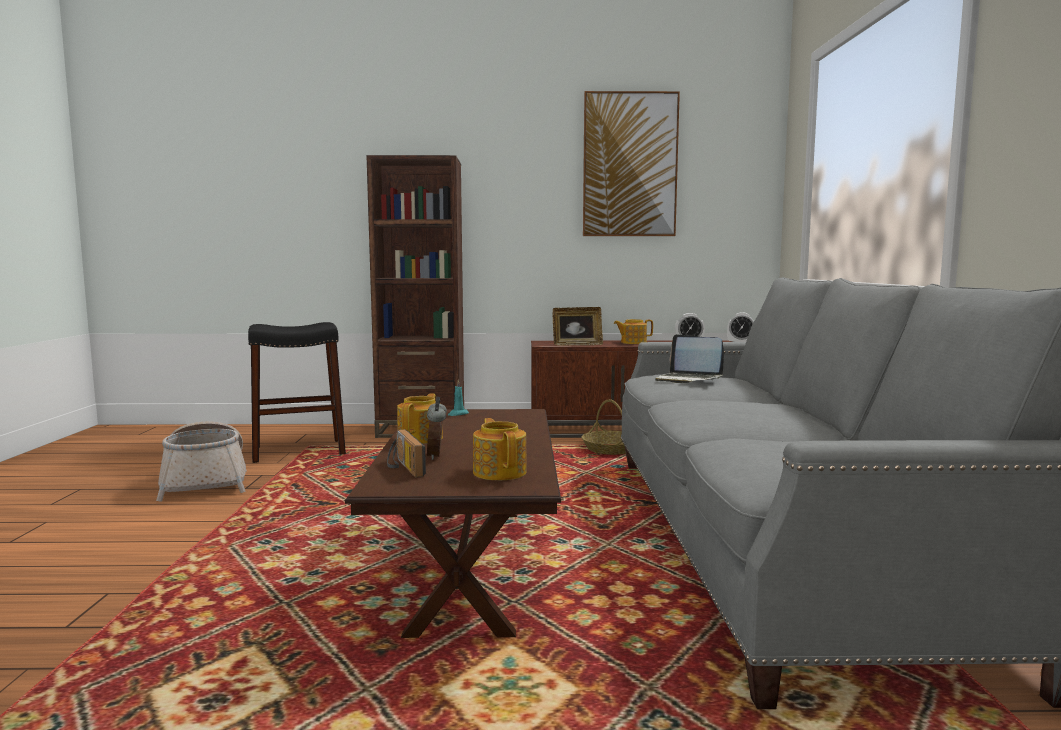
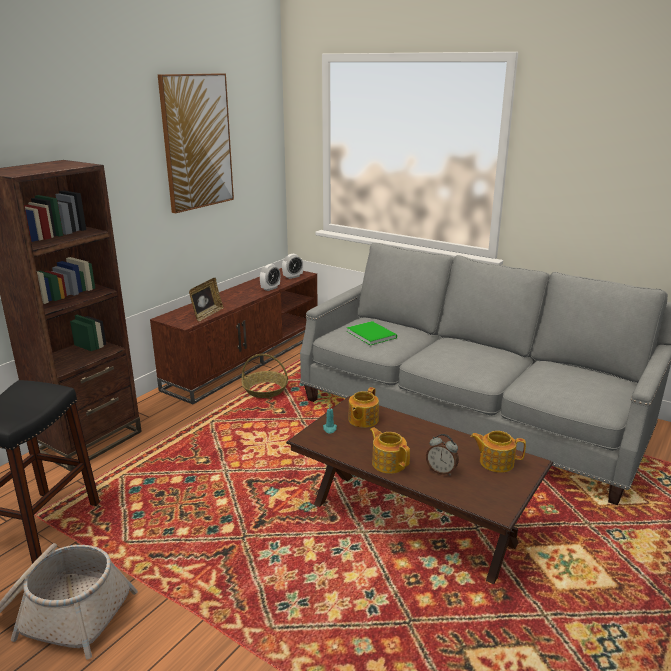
camera: 55 degrees left, 15 degrees up
(403, 468) = (460, 491): radio -> none
(633, 342) = (230, 297): teapot -> teapot (362, 420)
(688, 379) = (371, 334): laptop -> green book

